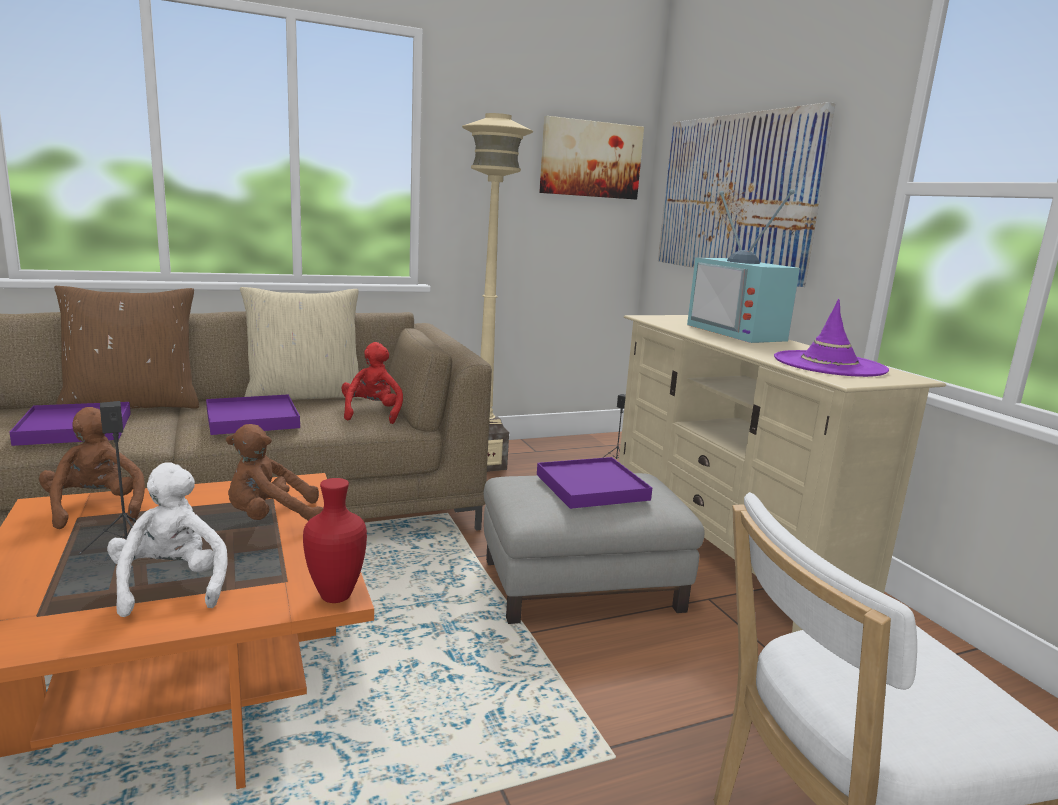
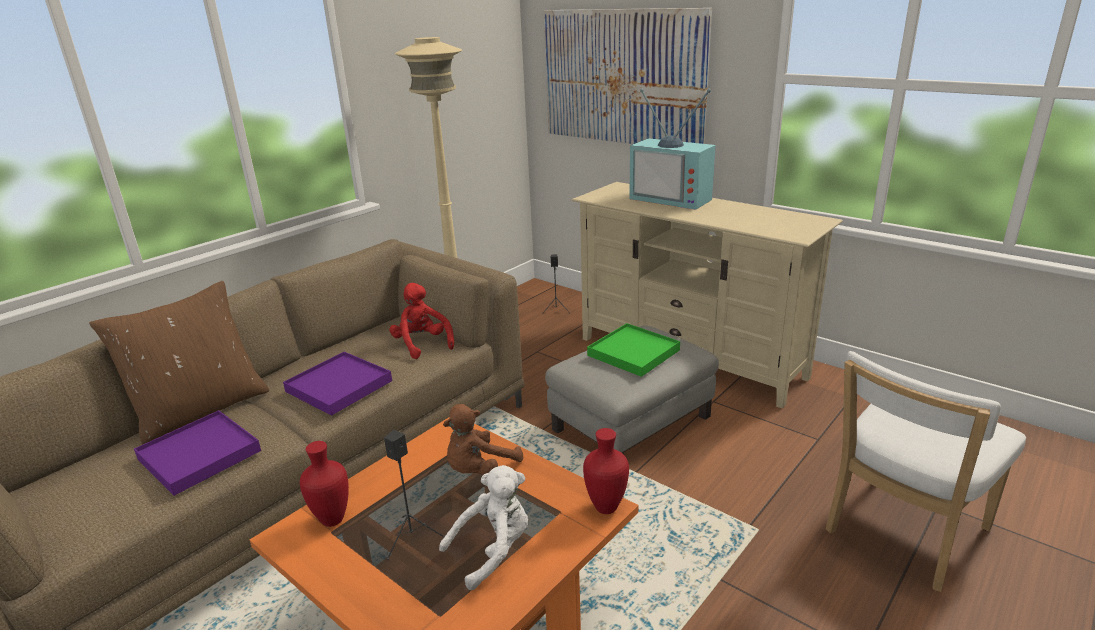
camera: 25 degrees left, 10 degrees up
(96, 509) = (333, 519): brown plush toy -> red vase
(171, 585) = (493, 550): white plush toy -> white plush toy turned 105 degrees clockwise
(305, 396) = (341, 345): beige pillow -> none
(590, 159) = (478, 52): picture -> none
(592, 487) = (634, 353): purple tray -> green tray
(829, 364) = (768, 221): purple hat -> none

